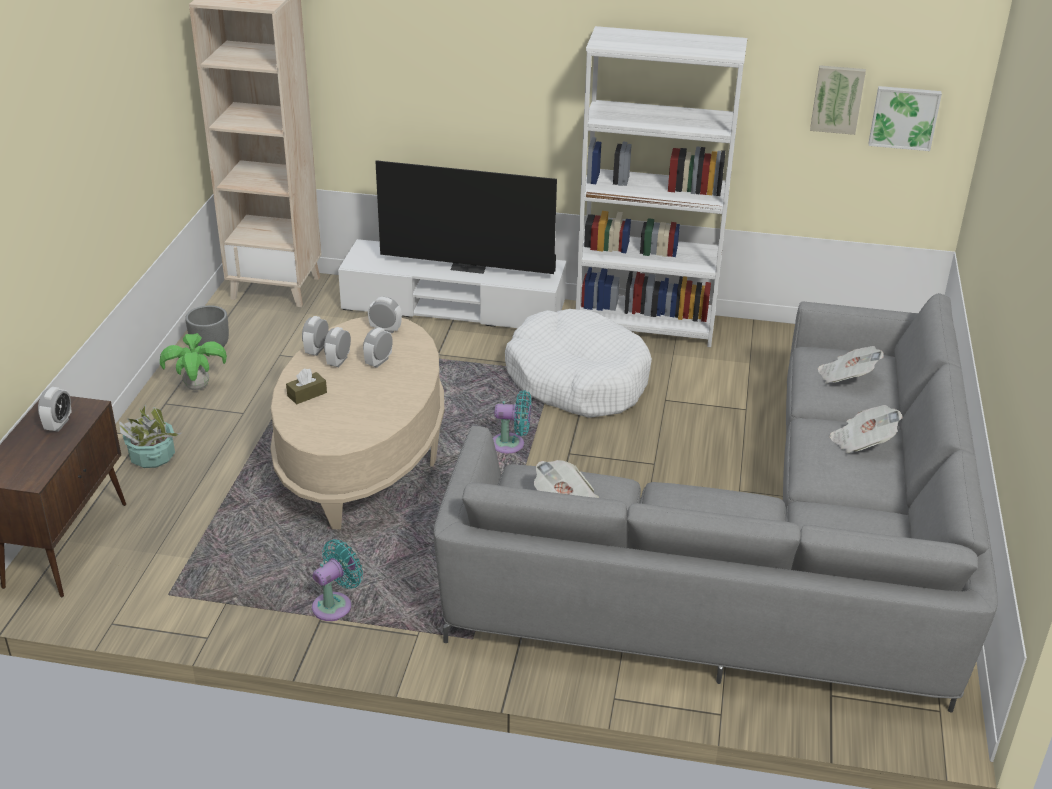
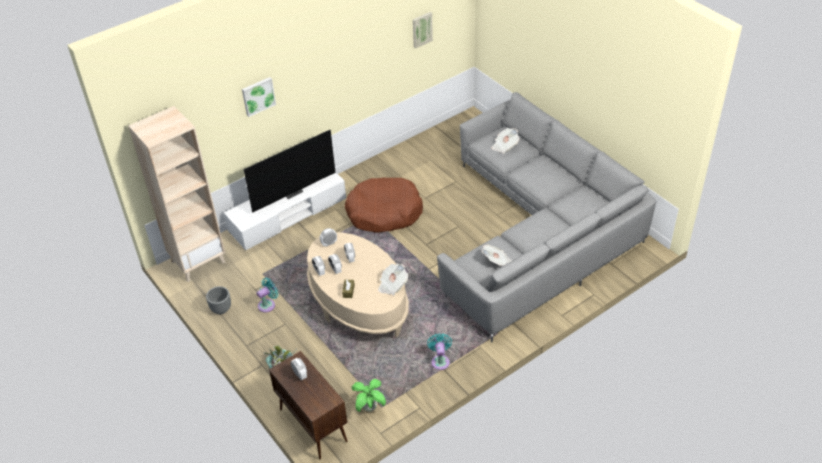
camera: 45 degrees left, 10 degrees up
(197, 387) = (247, 329): potted plant -> potted plant (369, 408)
(511, 444) = (402, 256): turquoise fan -> turquoise fan (268, 304)
(577, 380) = (384, 212): white dog bed -> brown dog bed
(645, 325) = (372, 170): white bookcase -> none
(862, 442) = (542, 168): newspaper -> newspaper (392, 285)
(904, 117) = (447, 23): picture -> picture (258, 96)

